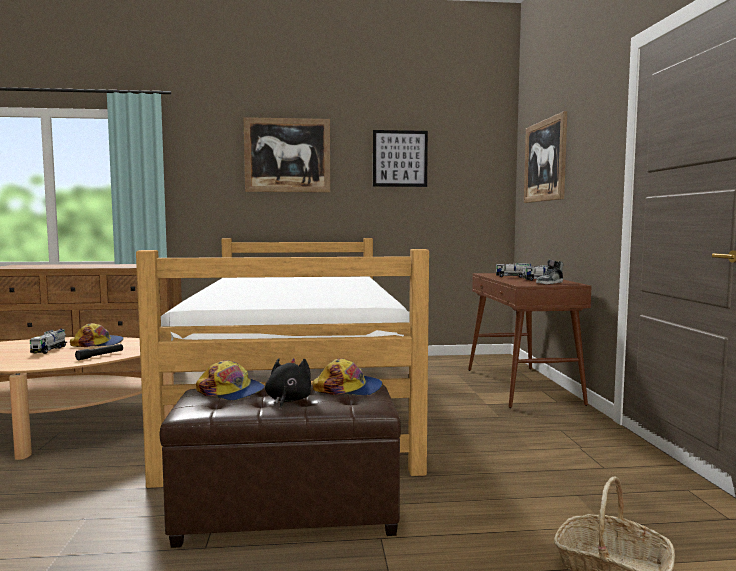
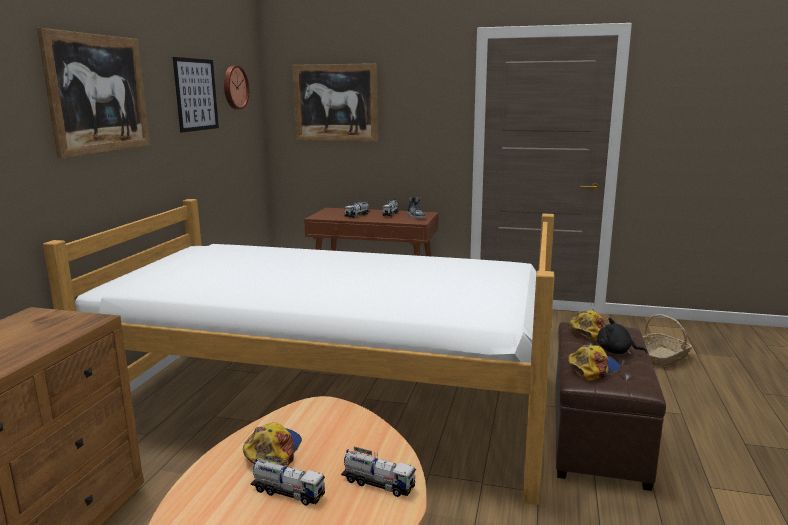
camera: 70 degrees left, 10 degrees up
(48, 361) = (378, 484): none -> toy truck
(100, 355) = (368, 444): black flashlight -> none
(462, 154) = (234, 87): none -> wall clock

